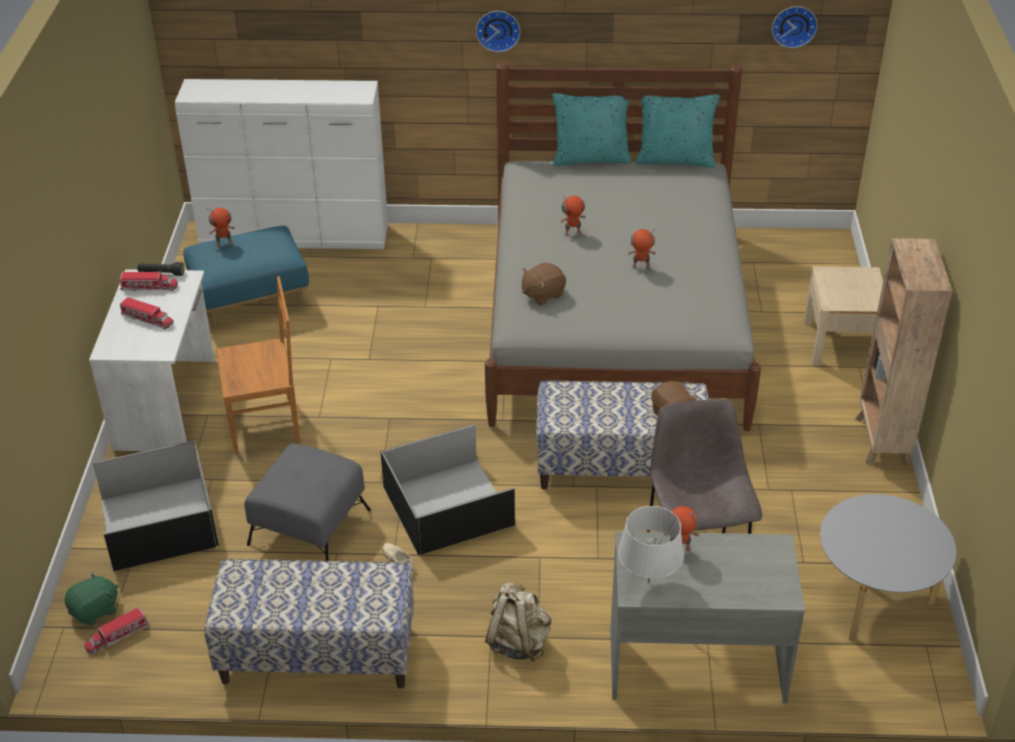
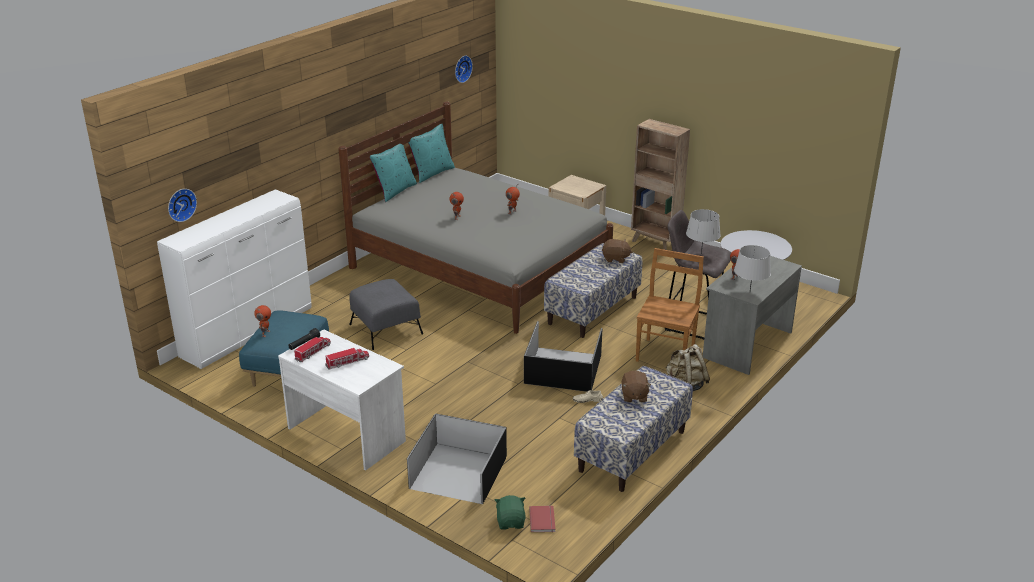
camera: 55 degrees left, 10 degrees down
(117, 636) = (543, 520): toy truck -> red book
(266, 425) = (418, 404): brown chair -> brown chair (665, 353)
(310, 526) = (527, 419): grey ottoman -> grey ottoman (386, 329)
(498, 29) = (333, 125): wall clock -> wall clock (180, 204)
(542, 294) = (497, 243): brown plush toy -> brown plush toy (634, 396)
(717, 485) = (701, 254): none -> grey table lamp

